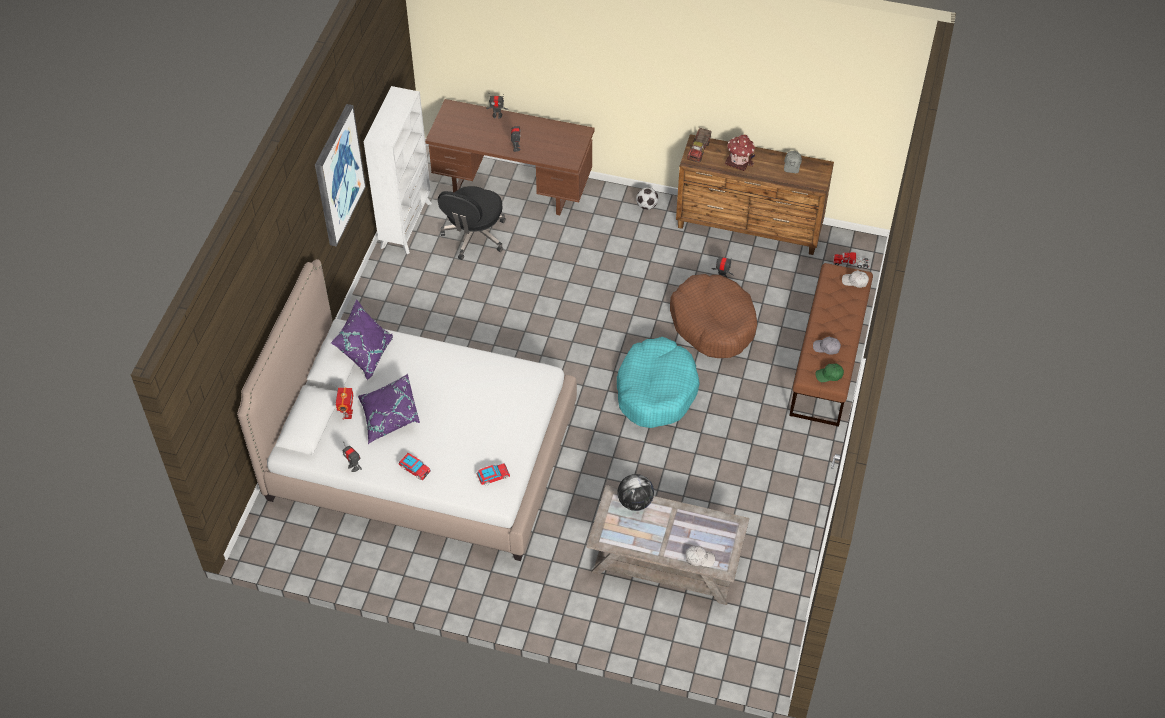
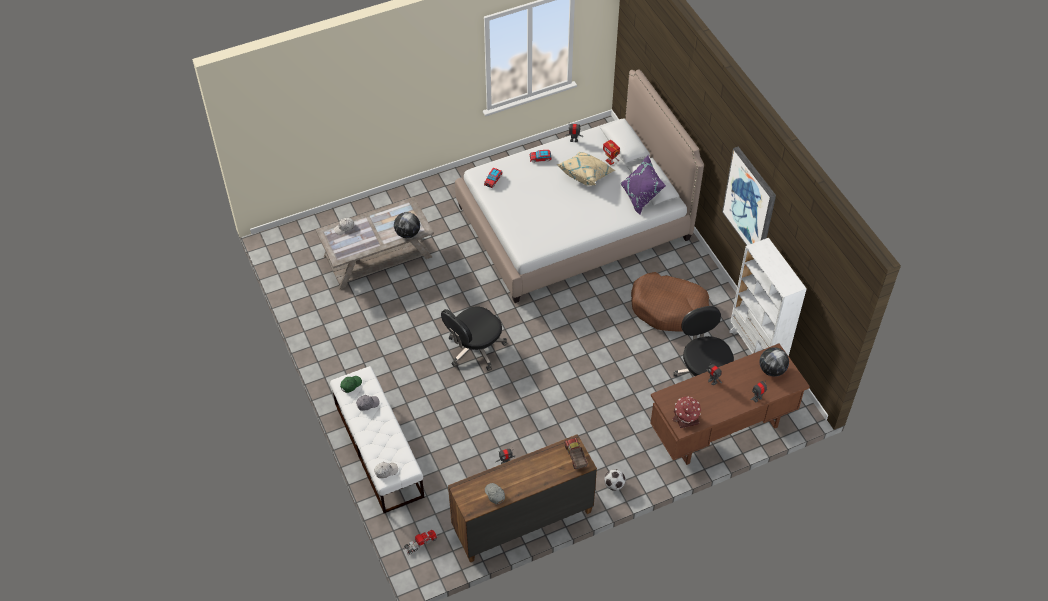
camera: 140 degrees right, 0 degrees up
(389, 417) = (586, 174): purple pillow -> beige pillow
(458, 126) = (772, 370): none -> globe
(656, 390) = (474, 349): turquoise dog bed -> black office chair
(713, 323) = (479, 422): brown dog bed -> brown dog bed (668, 308)
(739, 160) = (538, 470): toy house -> toy house (686, 418)
(828, 359) = (378, 449): brown bench -> white bench

